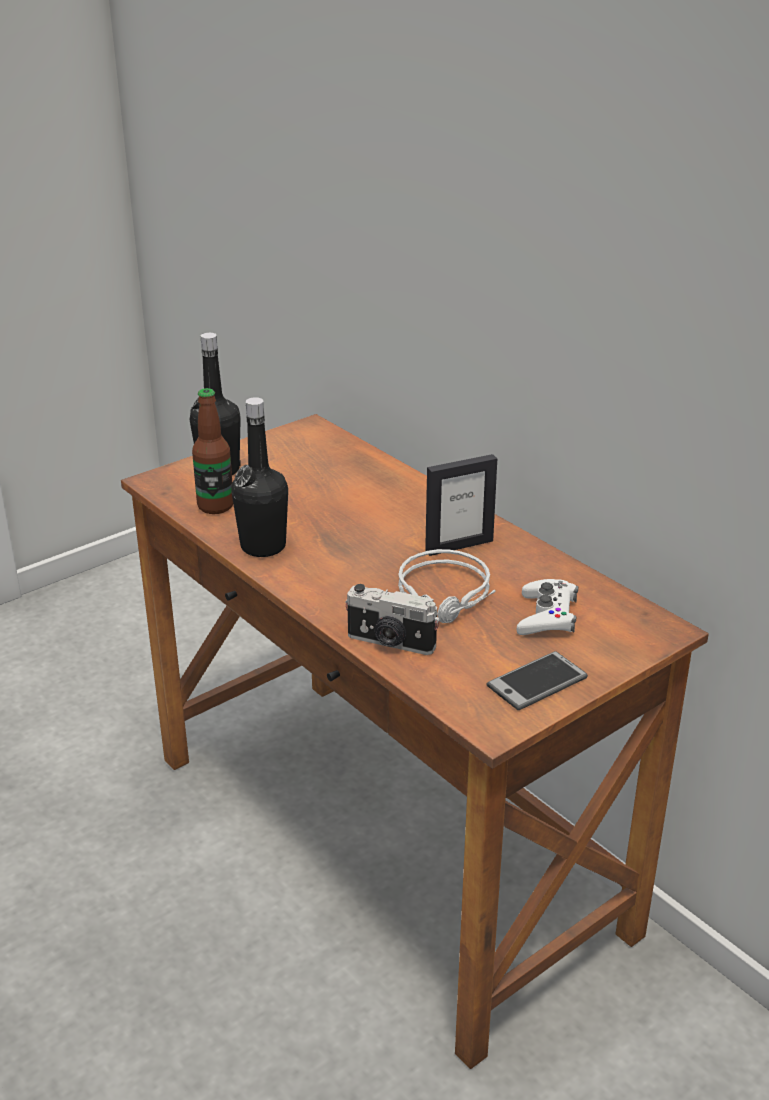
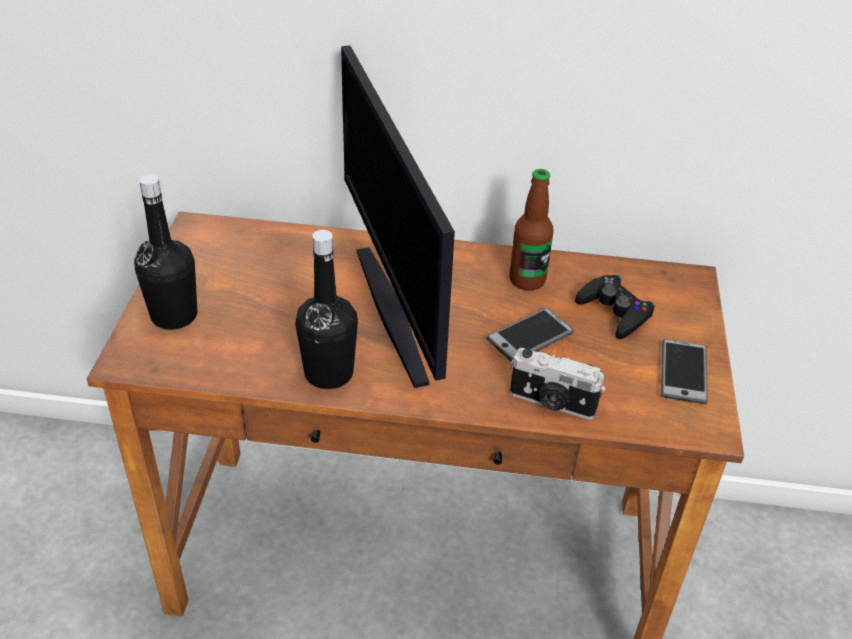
camera: 45 degrees left, 10 degrees up
(215, 506) = (226, 356): bottle -> bottle (527, 280)
(368, 535) = (397, 312): none -> monitor
(390, 643) = (552, 403): camera -> camera turned 45 degrees clockwise
(446, 596) = (530, 336): grey headphones -> phone
(459, 546) = (475, 284): picture frame -> none
(547, 616) = (614, 312): white game controller -> black game controller

